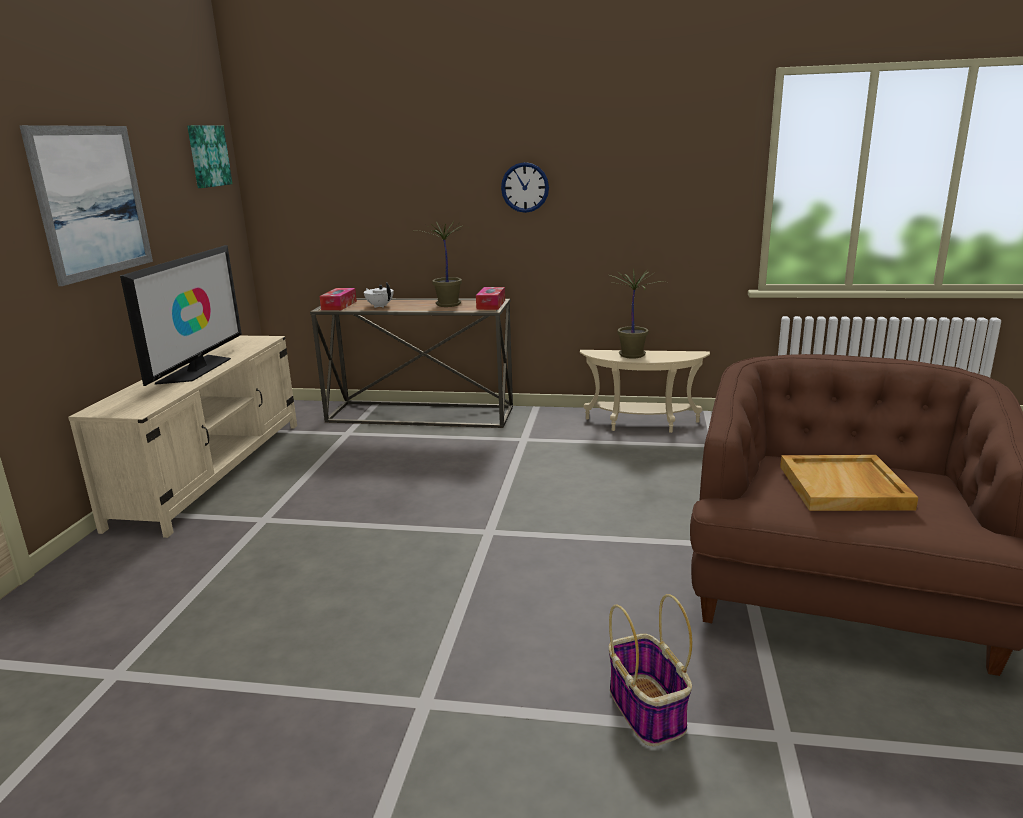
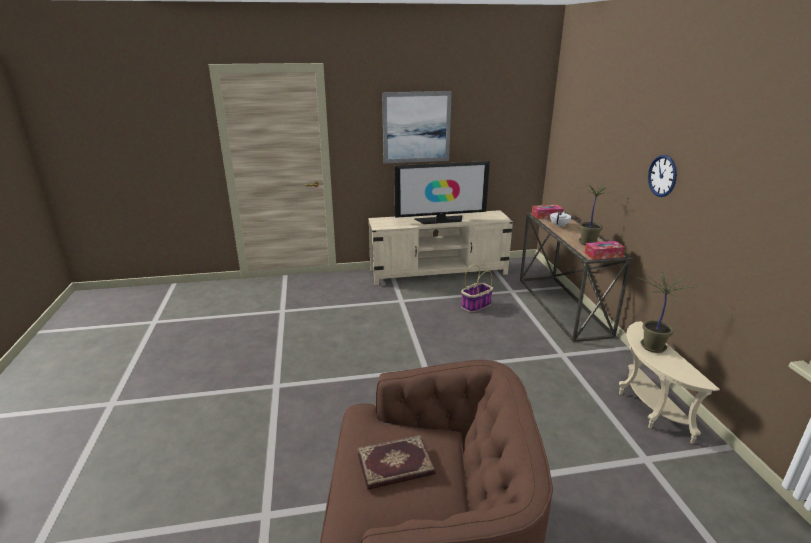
camera: 70 degrees right, 5 degrees up
(208, 156) = (521, 107): picture -> none
(648, 710) = (279, 457): basket -> basket (476, 305)
(845, 487) = (395, 465): beige tray -> book

